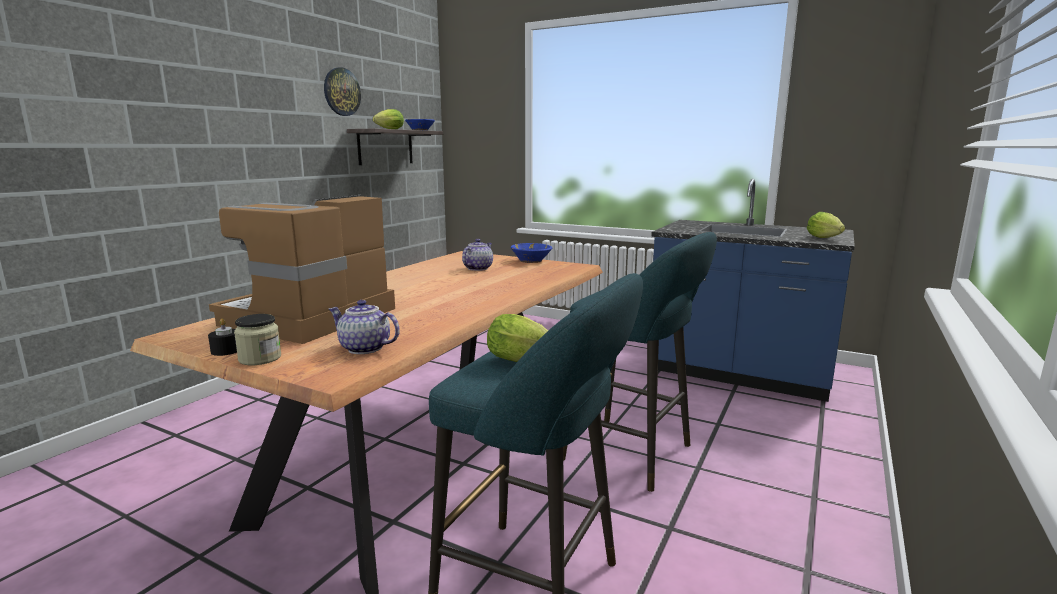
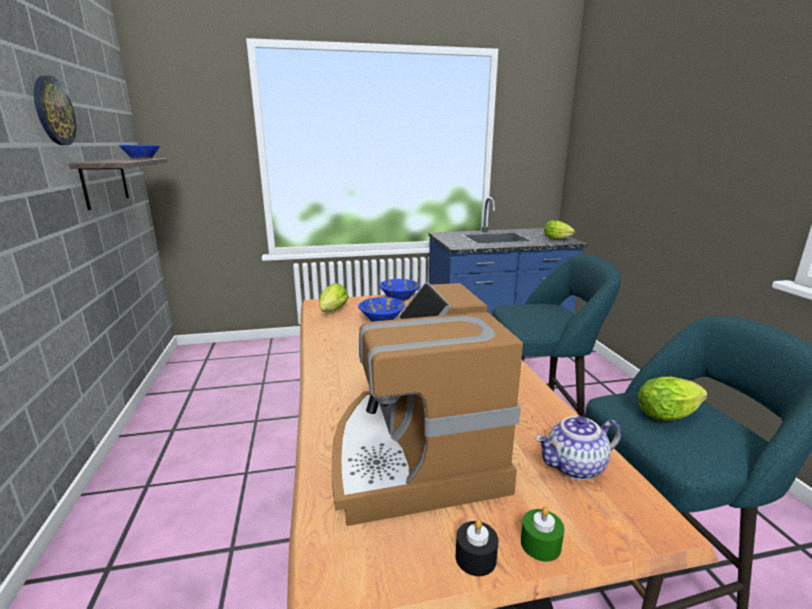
camera: 40 degrees left, 5 degrees up
(260, 358) = (540, 544): jar -> green candle
(388, 129) = (119, 160): lettuce -> lettuce (332, 312)
(477, 268) = (381, 320): teapot -> blue bowl

